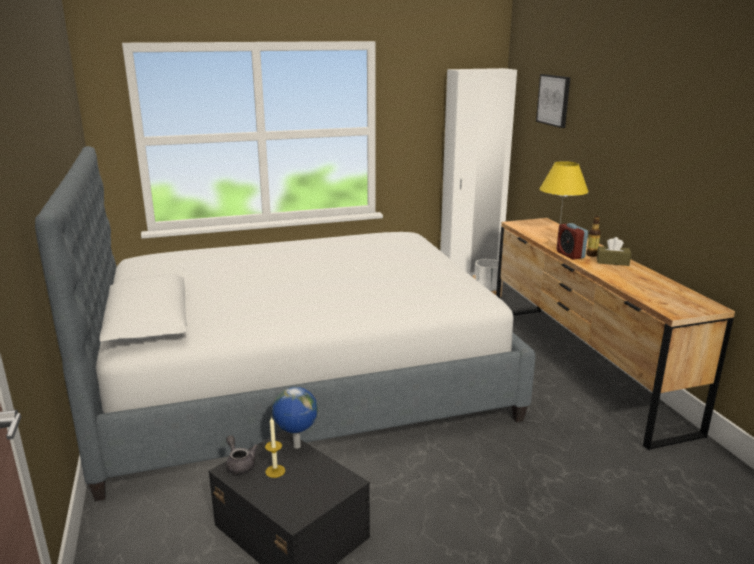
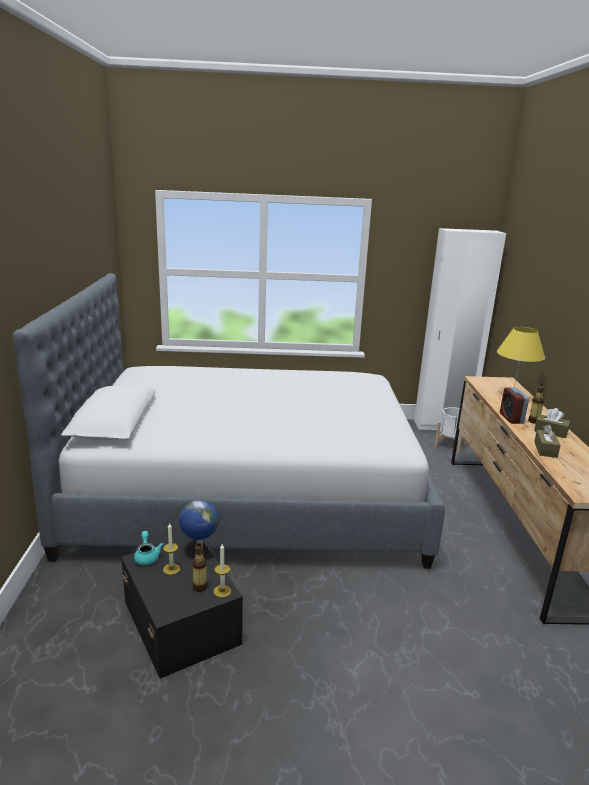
camera: 15 degrees right, 0 degrees up
(239, 464) = (147, 556): grey teapot -> turquoise teapot
(318, 483) = (200, 587): none -> bottle
(344, 481) = (222, 591): none -> candle
(554, 100) = (531, 266): picture -> none
(618, 278) = (545, 449): none -> brown tissue box

